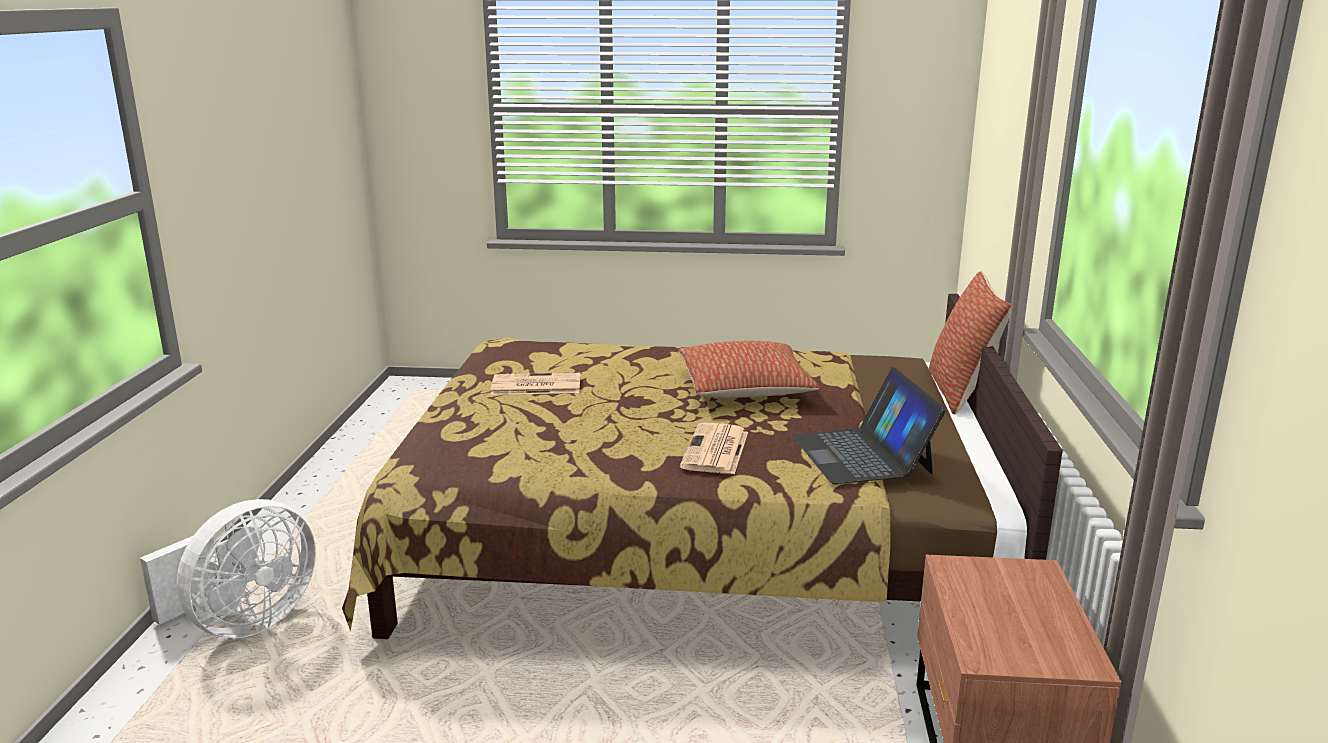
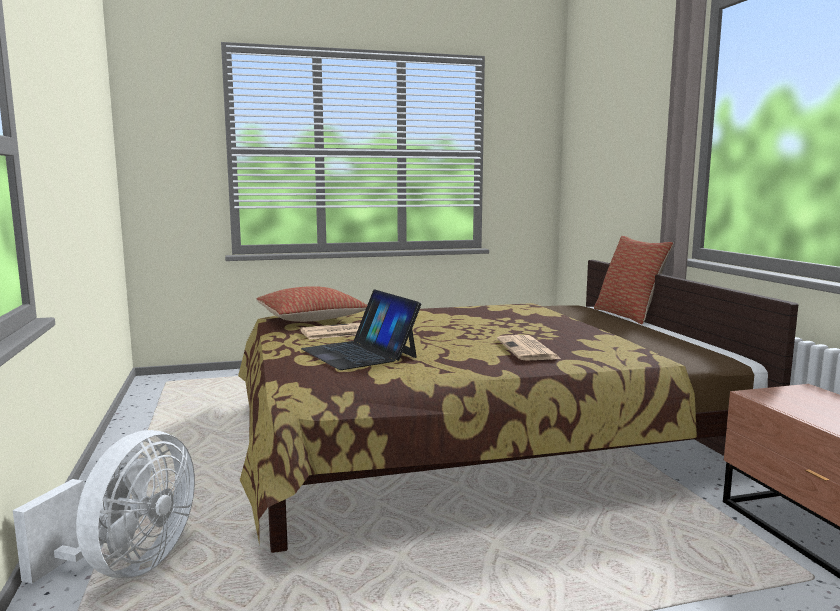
camera: 20 degrees left, 10 degrees down
(745, 388) = (497, 321): pillow -> pillow (311, 319)
(862, 454) = (628, 342): laptop -> laptop (359, 353)

